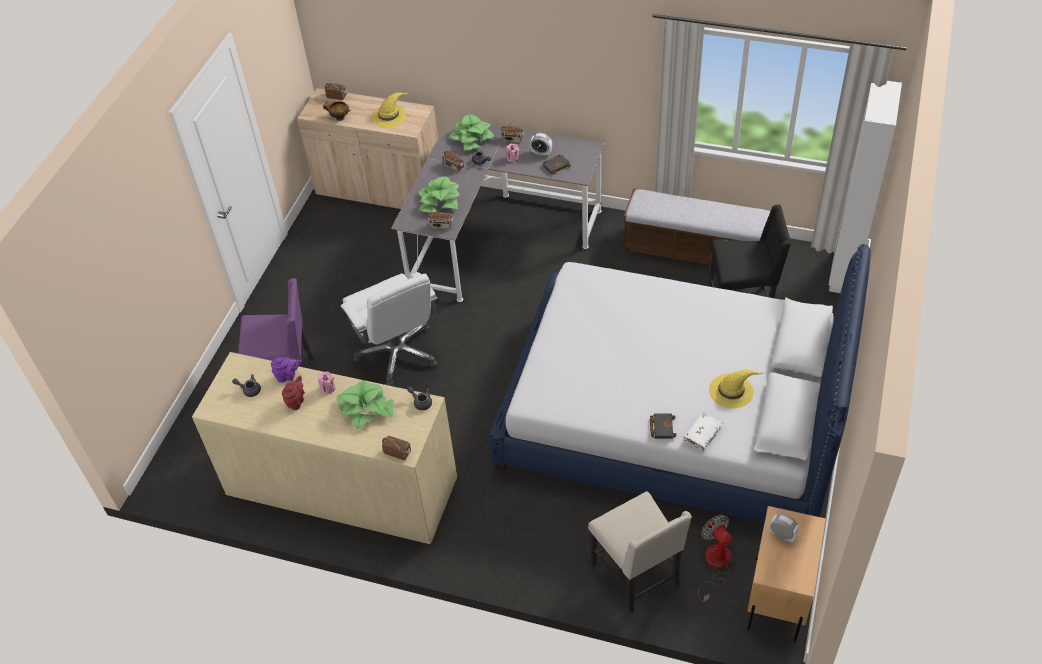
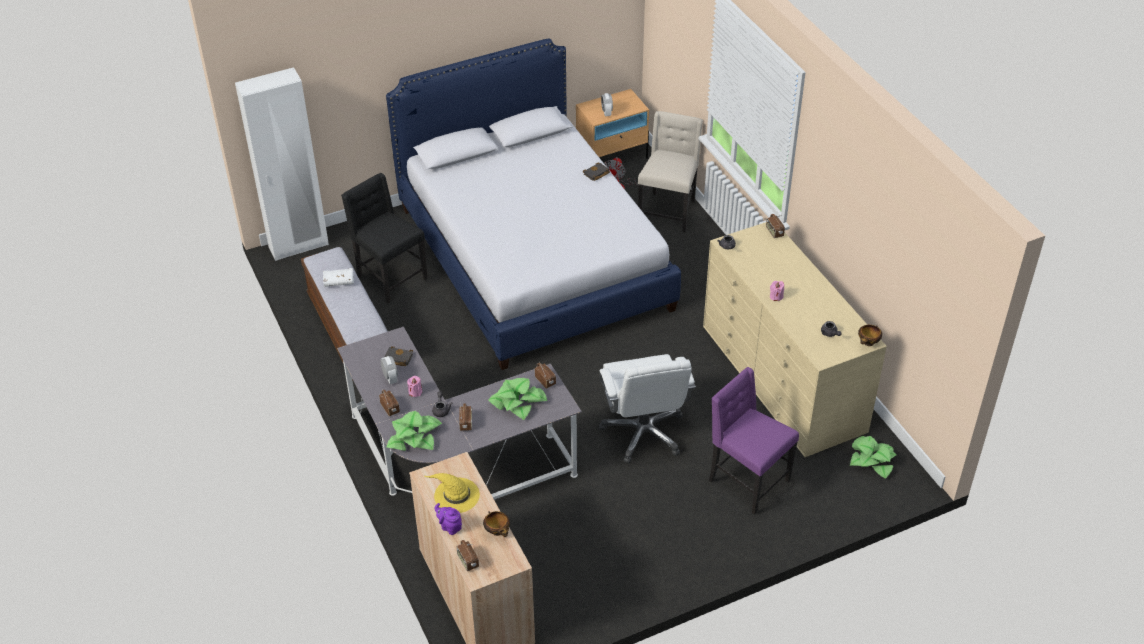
camera: 135 degrees left, 5 degrees down
(209, 406) = (868, 343): none -> bowl
(288, 376) = (794, 323): purple teapot -> purple teapot (450, 527)
(296, 401) = (805, 303): red teapot -> none
(366, 408) = (765, 268): potted plant -> potted plant (872, 460)
(398, 353) = (644, 432): white office chair -> white office chair turned 150 degrees clockwise
(702, 434) = (581, 156): white book -> white book (338, 281)
(731, 390) = (532, 161): yellow hat -> none

